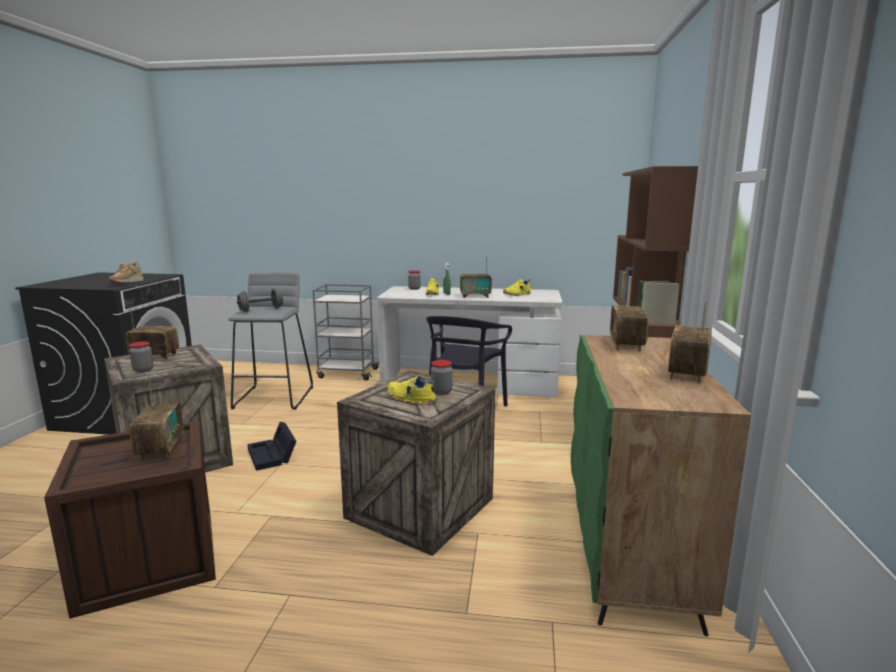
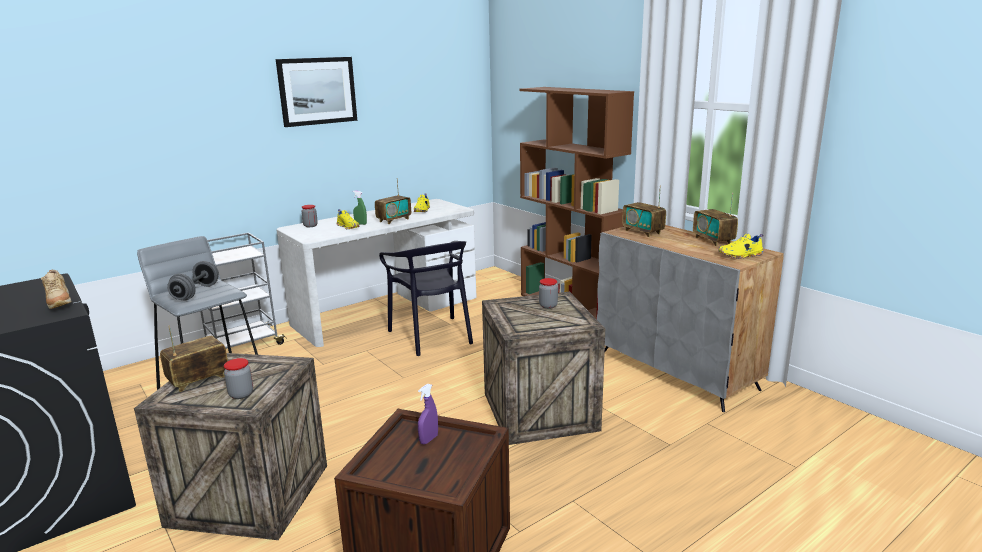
camera: 45 degrees left, 5 degrees up
(160, 449) = (428, 439): radio -> purple spray bottle
(273, 456) = (347, 440): black storage box -> none
(410, 399) = (545, 318): yellow shoe -> yellow shoe (741, 255)
(446, 174) = (317, 91): none -> picture
(630, 550) = (677, 371): green cabinet -> grey cabinet

